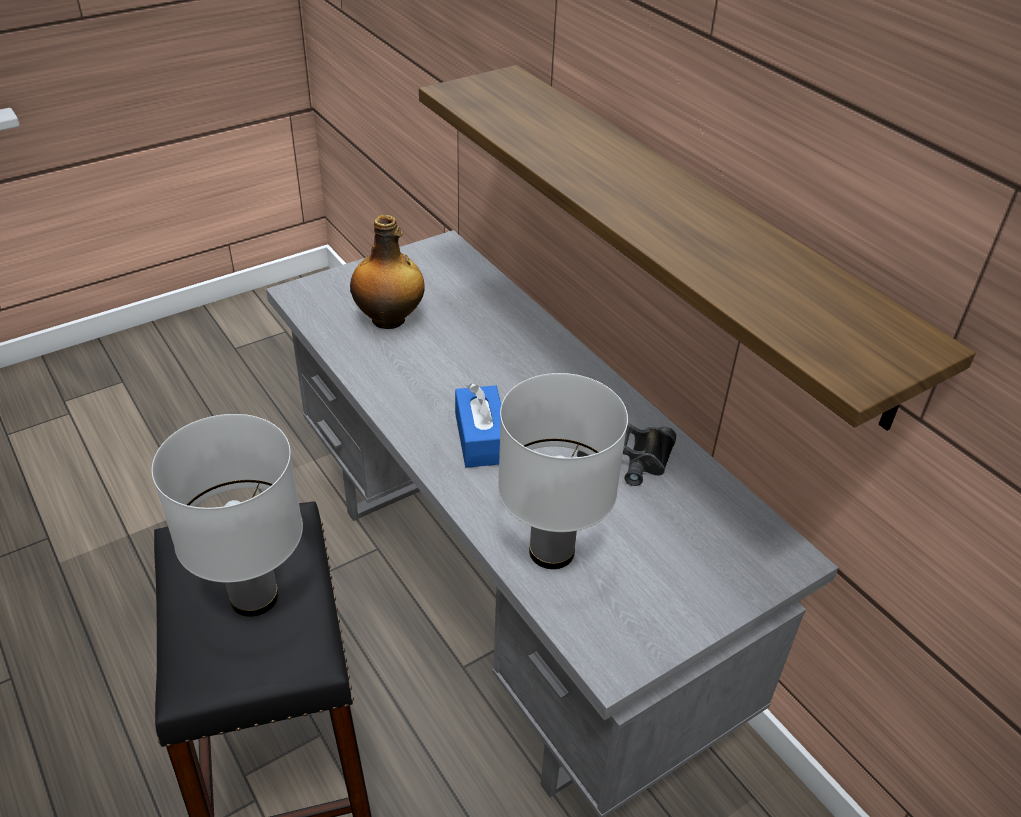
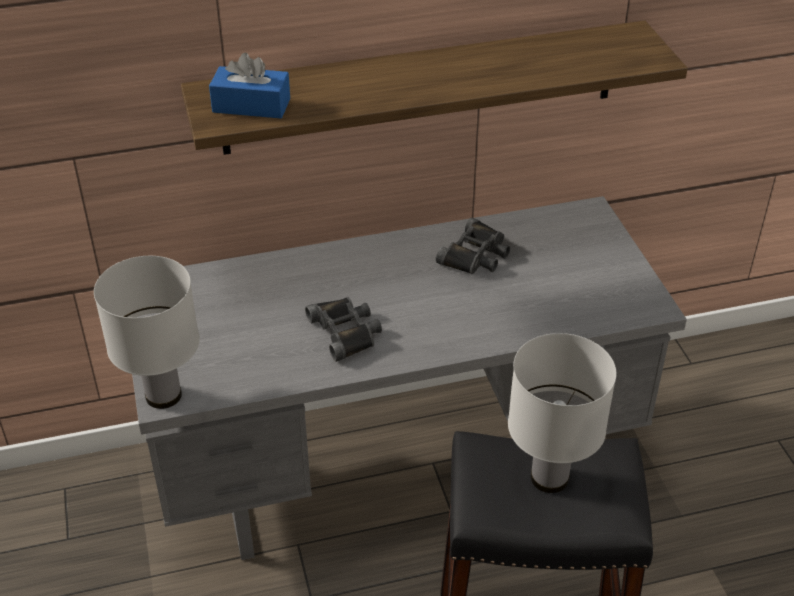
camera: 70 degrees left, 0 degrees up
(390, 319) = (243, 344): bottle -> none
(435, 382) = (346, 332): none -> black binoculars
(481, 438) = (427, 320): blue tissue box -> blue tissue box (251, 105)
(551, 552) = (556, 311): white table lamp -> white table lamp (164, 396)

